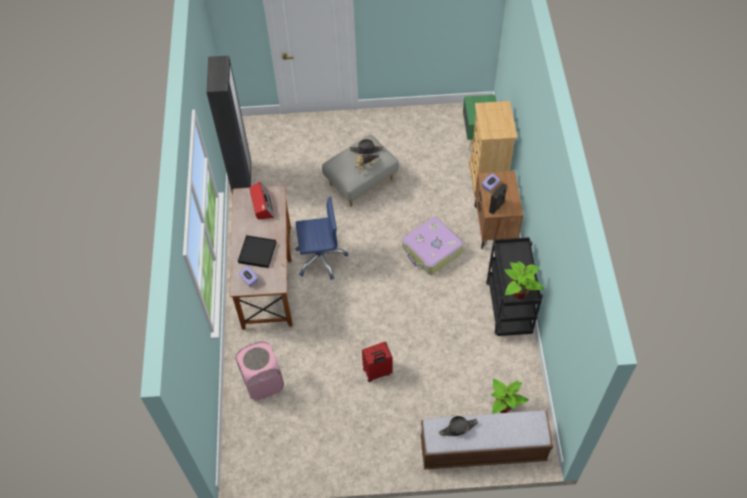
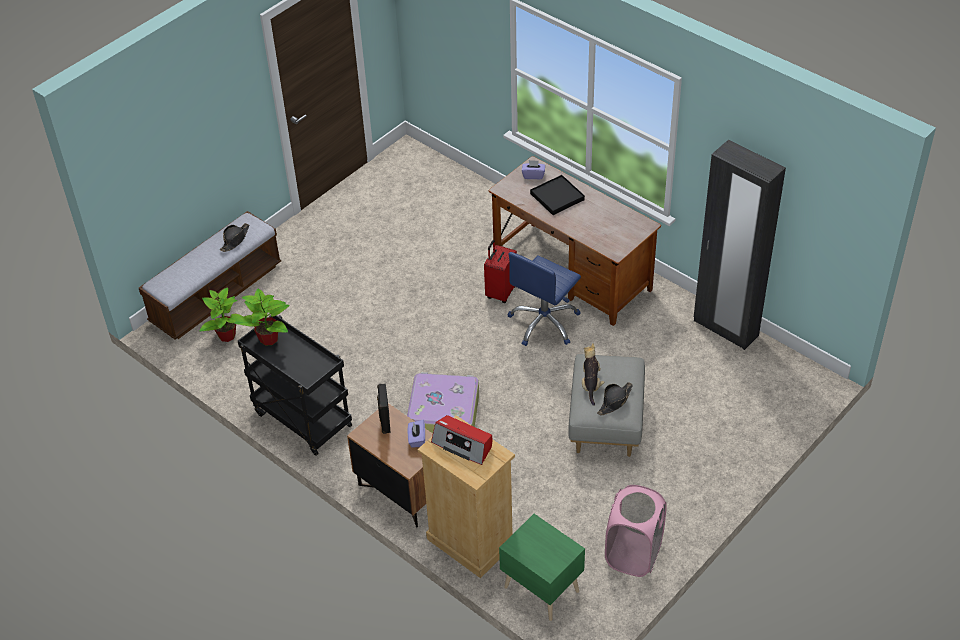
camera: 135 degrees right, 10 degrees down
(262, 205) = (612, 232): radio -> radio (463, 444)
(263, 383) = (462, 206): pink laundry basket -> pink laundry basket (633, 554)
(377, 372) = (373, 280): red suitcase -> red suitcase (500, 292)

